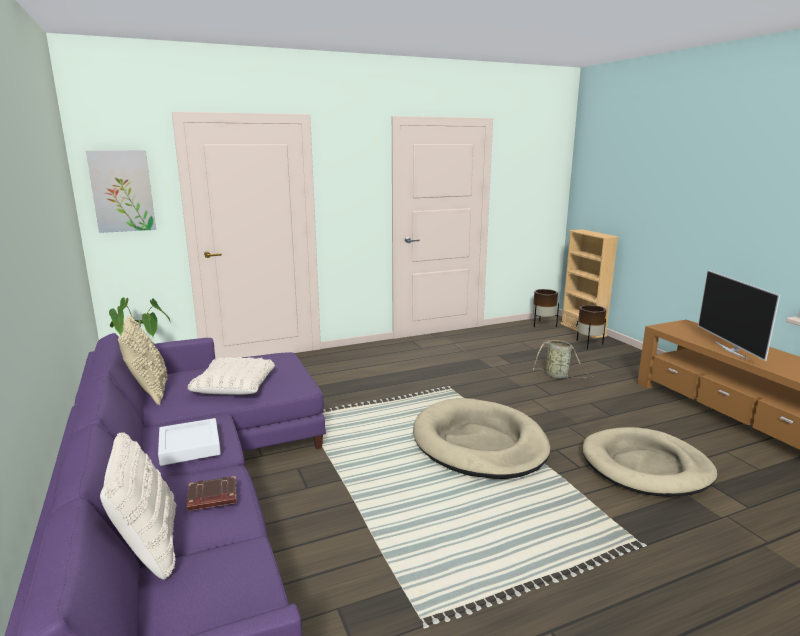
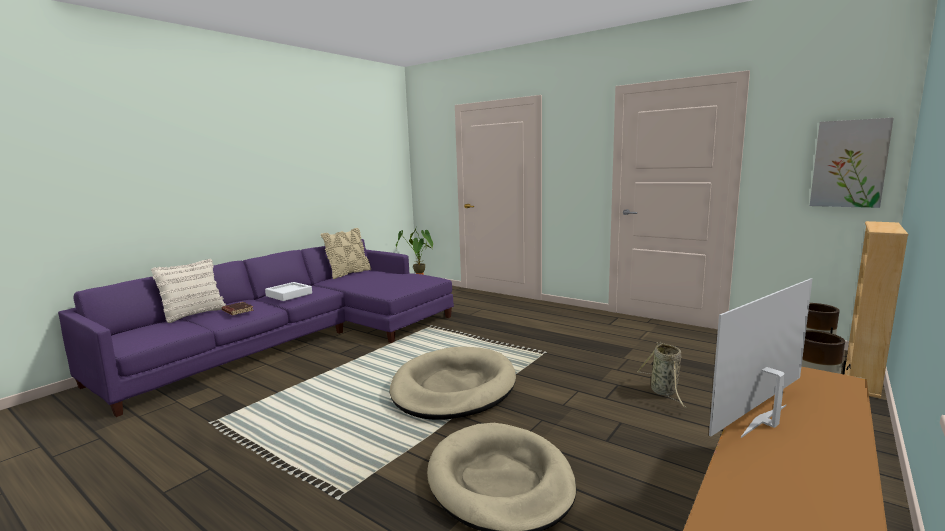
camera: 60 degrees right, 5 degrees down
(122, 191) = (429, 159): picture -> picture (849, 164)
(234, 385) = (371, 281): beige pillow -> none

